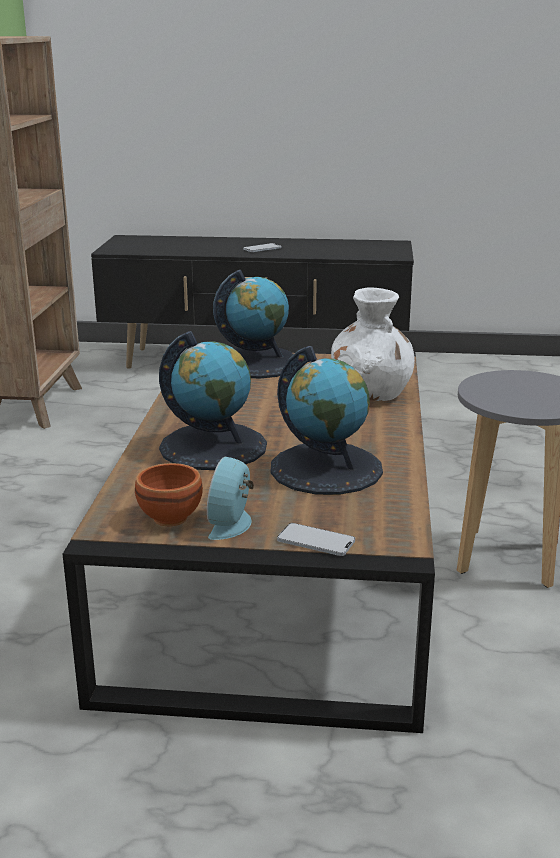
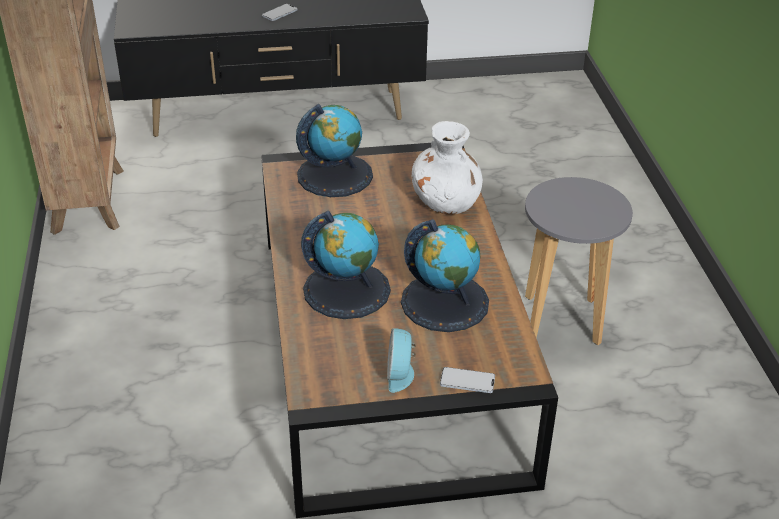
camera: 15 degrees left, 15 degrees up
(169, 517) = (350, 374): brown bowl -> none

